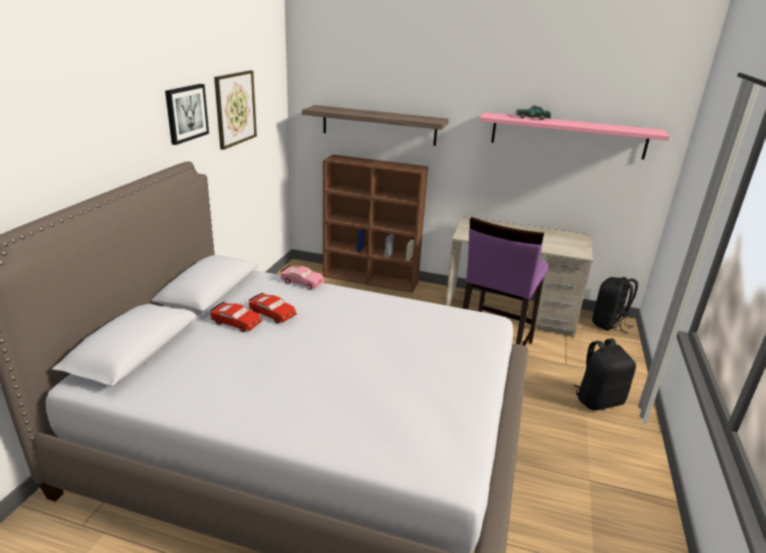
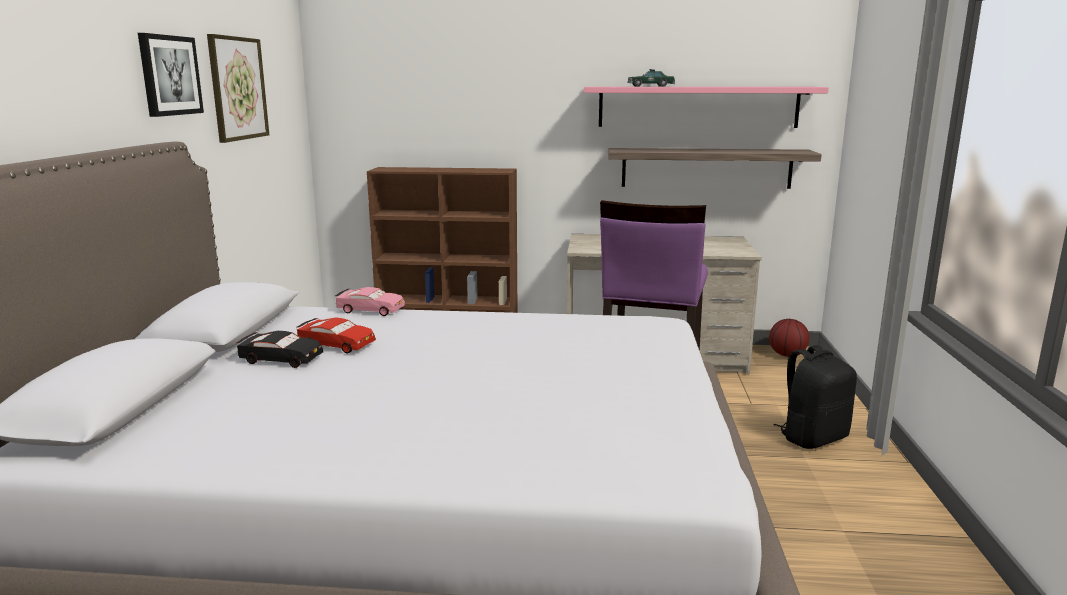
camera: 10 degrees left, 10 degrees down
(236, 322) = (281, 359): red toy car -> black toy car
(379, 125) = (441, 119): shelf -> shelf (706, 168)
(609, 324) = (787, 355): black backpack -> basketball

